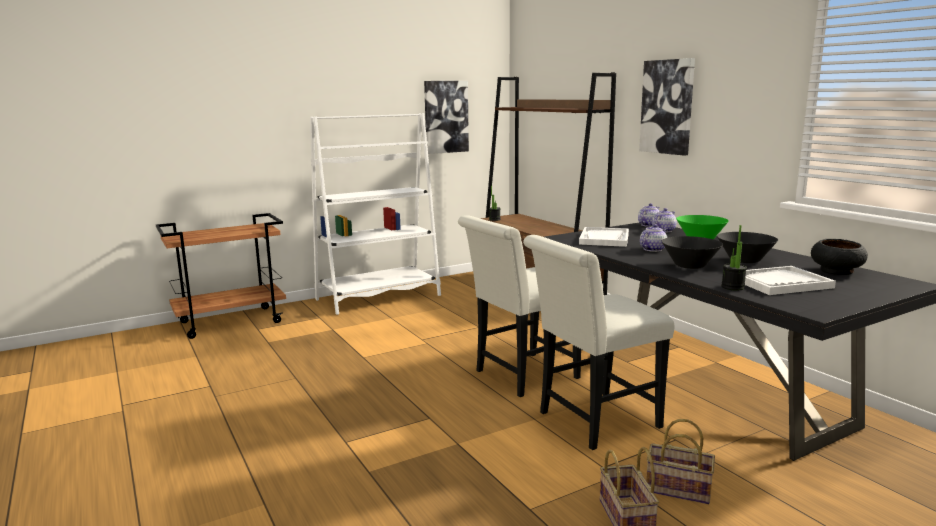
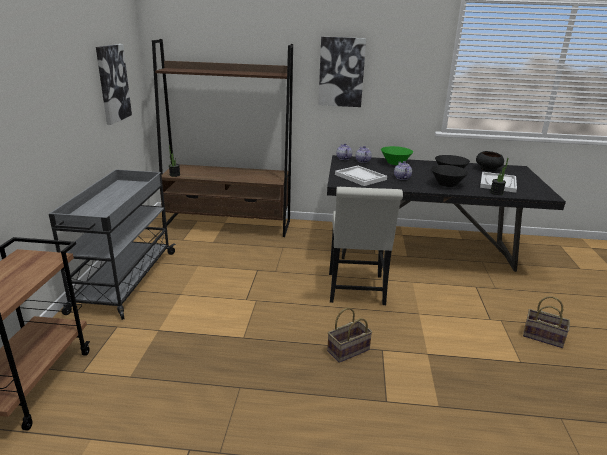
camera: 55 degrees left, 10 degrees up
(379, 298) = (124, 281): white bookcase -> grey cart
(592, 422) = (438, 298): white chair -> none
(676, 489) = (524, 311): basket -> basket (348, 351)

